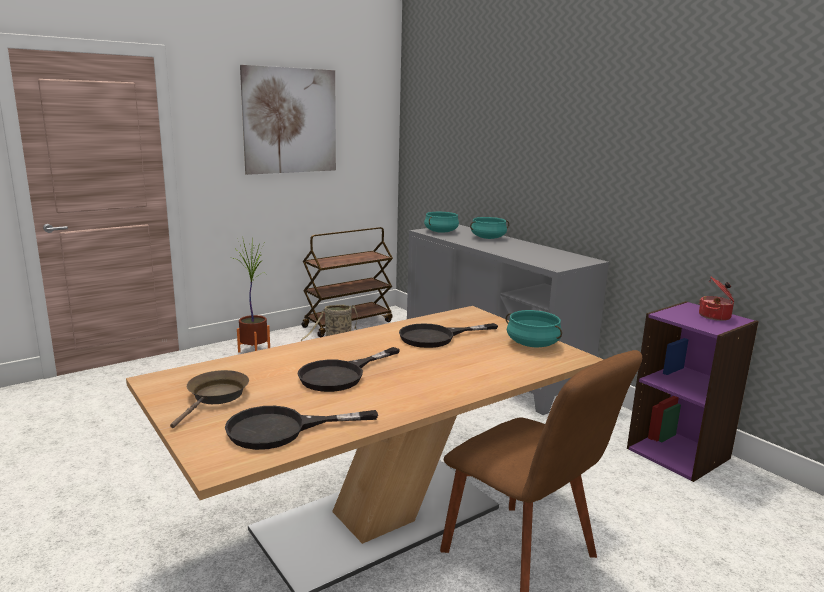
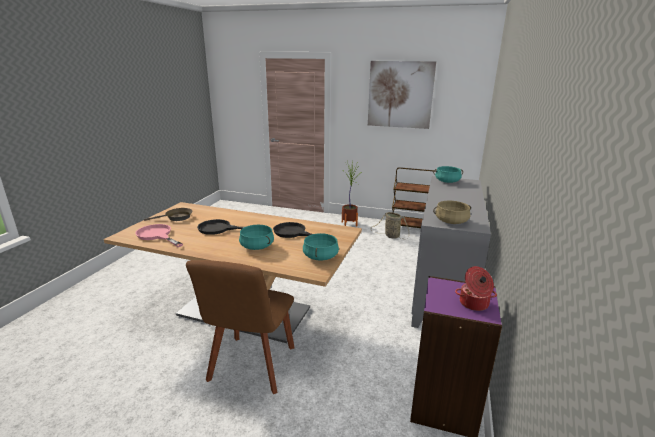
camera: 55 degrees right, 5 degrees up
(281, 429) = (157, 235): black frying pan -> pink frying pan
(488, 238) = (463, 193): turquoise cooking pot -> turquoise cooking pot (256, 246)
(562, 262) = (451, 221): none -> beige cooking pot

